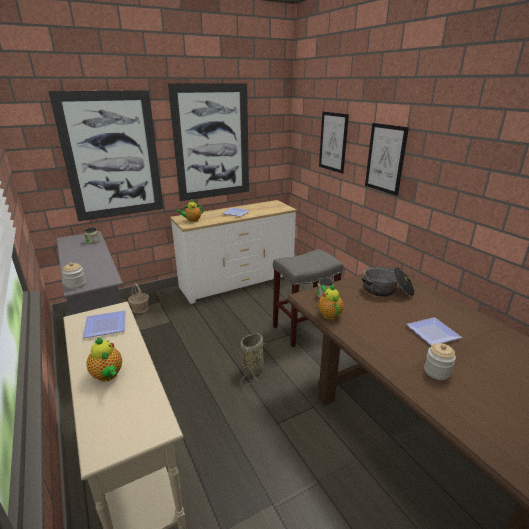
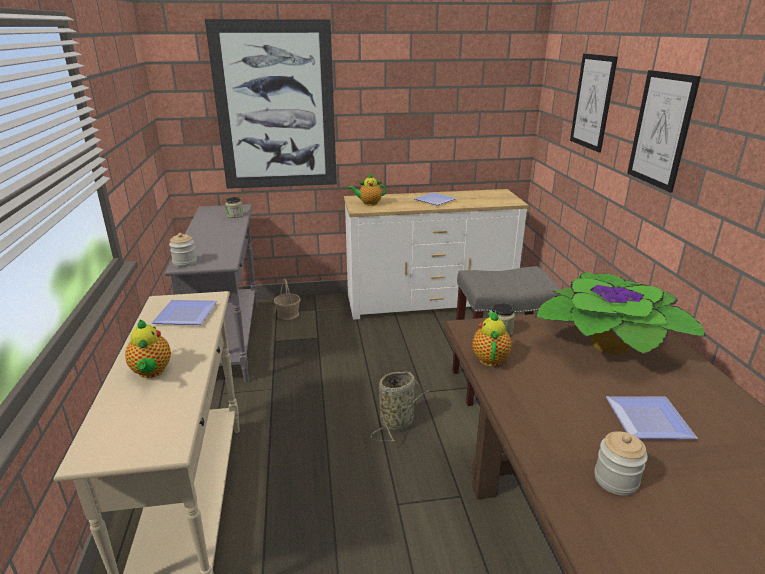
camera: 20 degrees right, 0 degrees up
(212, 143) = (414, 97): picture -> none
(387, 290) = (608, 342): cooking pot -> potted plant

